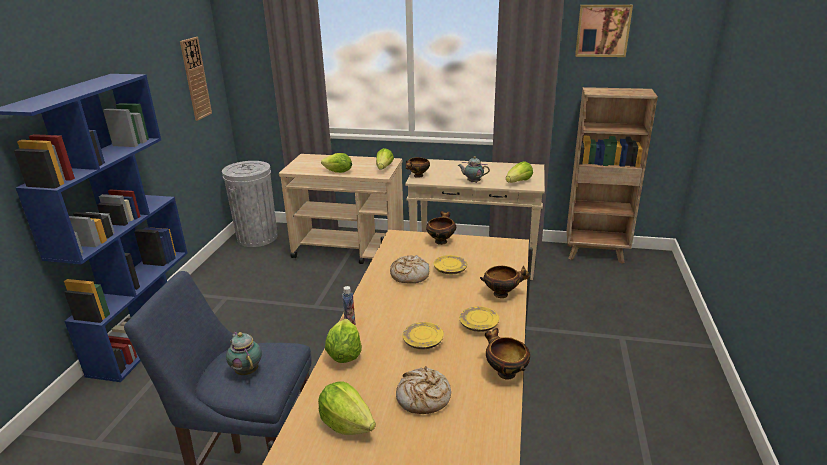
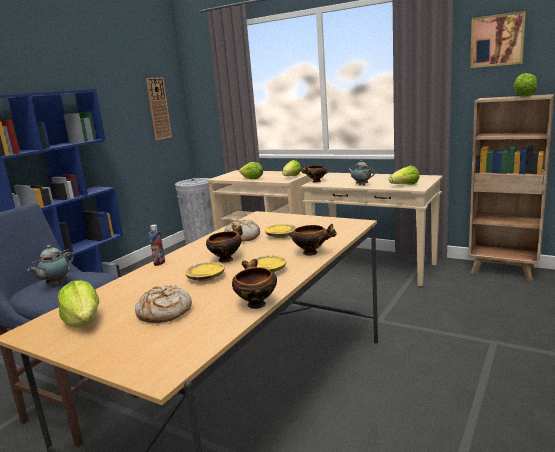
camera: 20 degrees right, 10 degrees down
(247, 370) = (56, 284): teapot -> teapot turned 135 degrees counterclockwise
(344, 354) = (133, 280): lettuce -> lettuce (523, 96)
(441, 241) = (293, 218): bowl -> bowl (226, 259)

